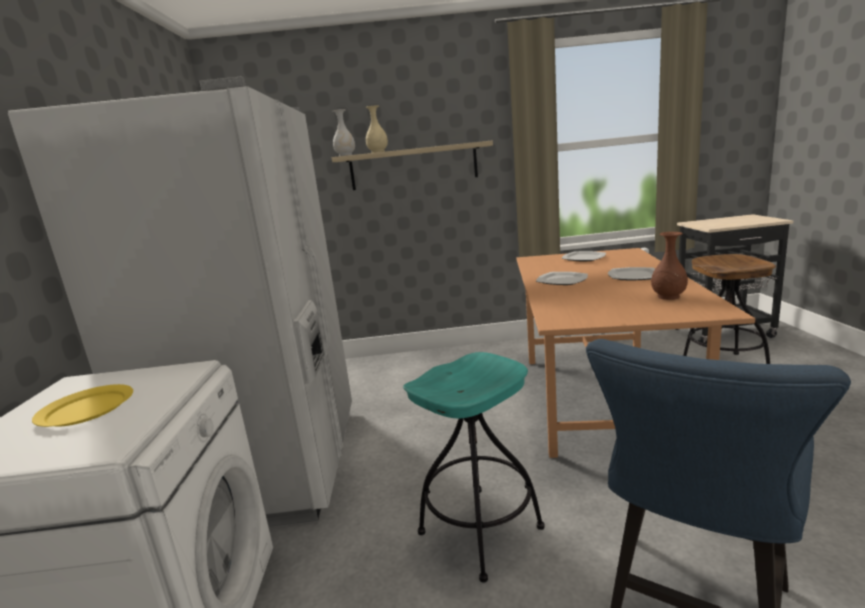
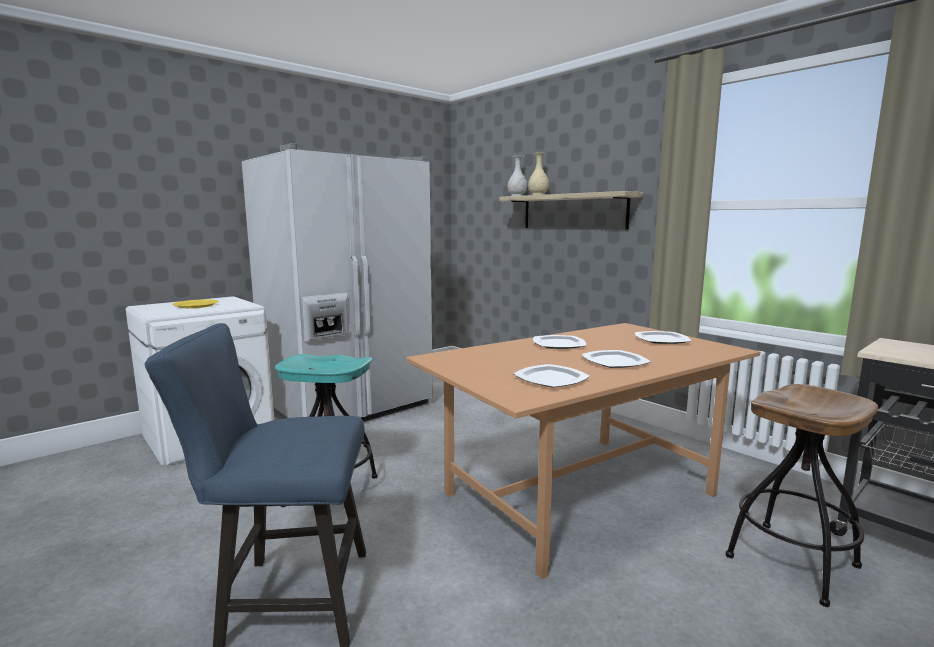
camera: 50 degrees right, 5 degrees down
(668, 297) = (550, 379): brown vase -> plate

